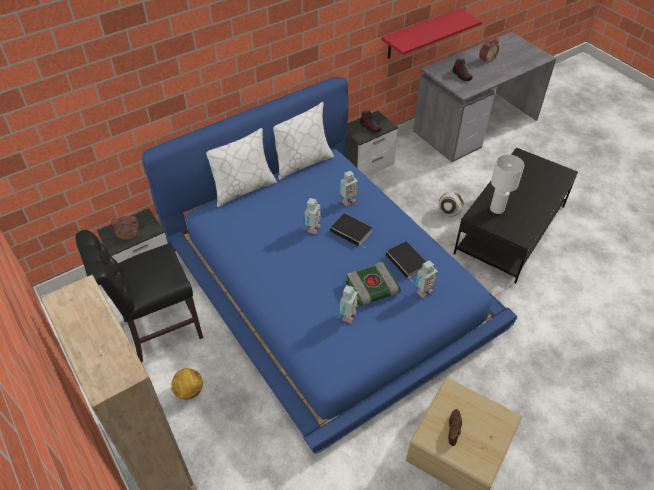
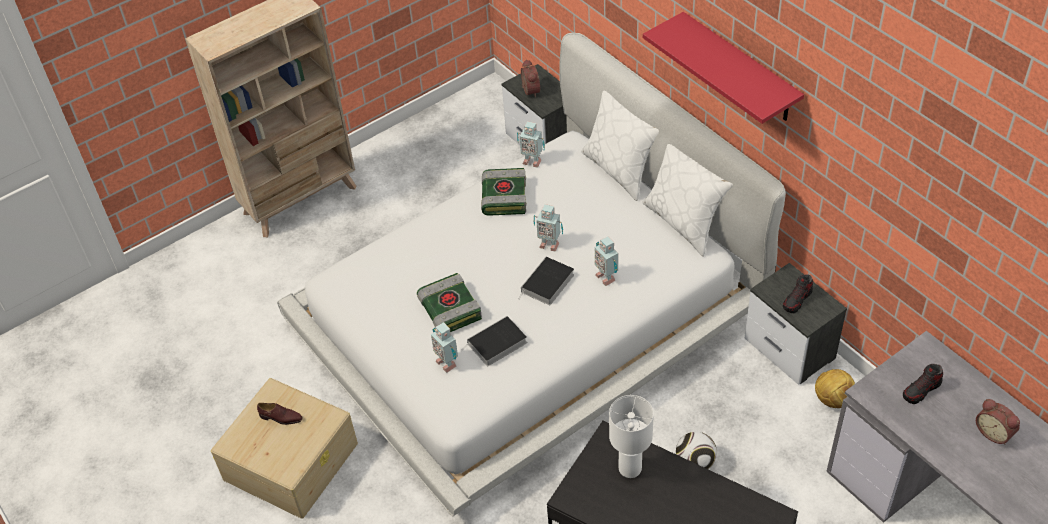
camera: 90 degrees right, 0 degrees up
(158, 330) = (452, 172): black chair -> none
(189, 391) = (373, 212): football -> football (832, 399)
(256, 252) = (503, 196): none -> book
(326, 286) = (528, 317): blue bed -> white bed
(347, 316) = (407, 288): toy robot -> toy robot (531, 161)
(420, 34) = (938, 279): red shelf -> red shelf (739, 68)

